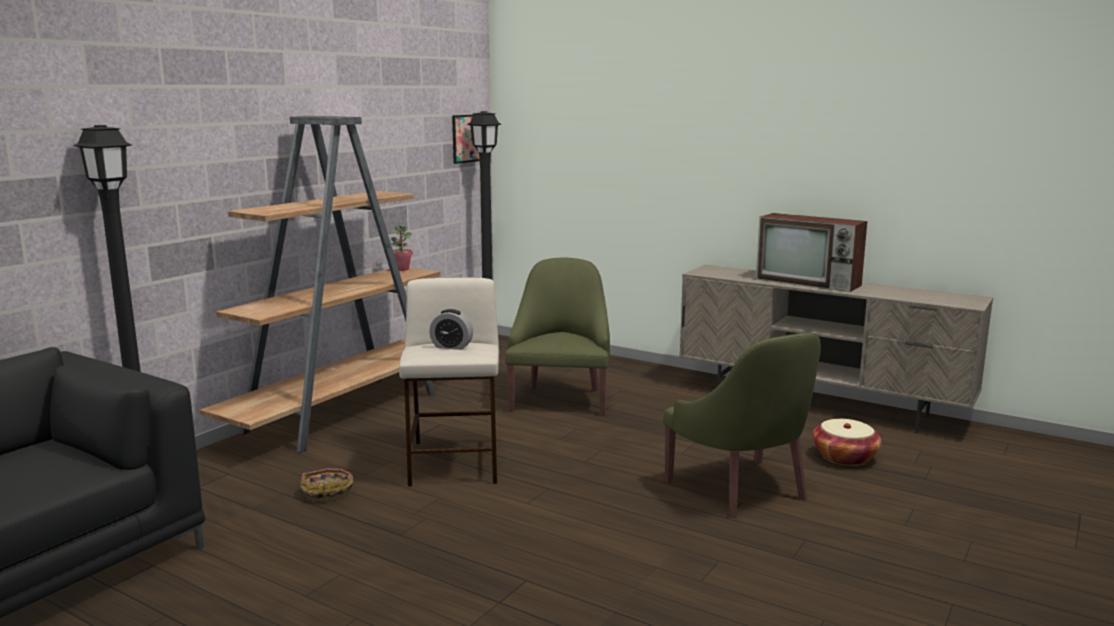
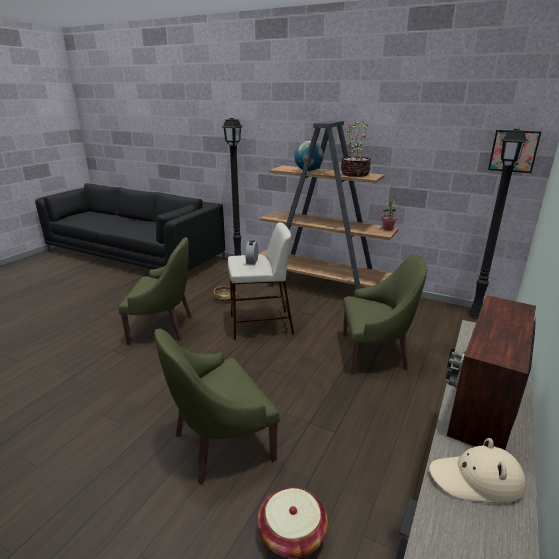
camera: 85 degrees right, 10 degrees up
(308, 205) = (308, 171): none -> globe
(364, 195) = (354, 174): none -> potted plant
(423, 552) = (163, 327): none -> green armchair
(886, 291) = (476, 480): none -> beige hat

